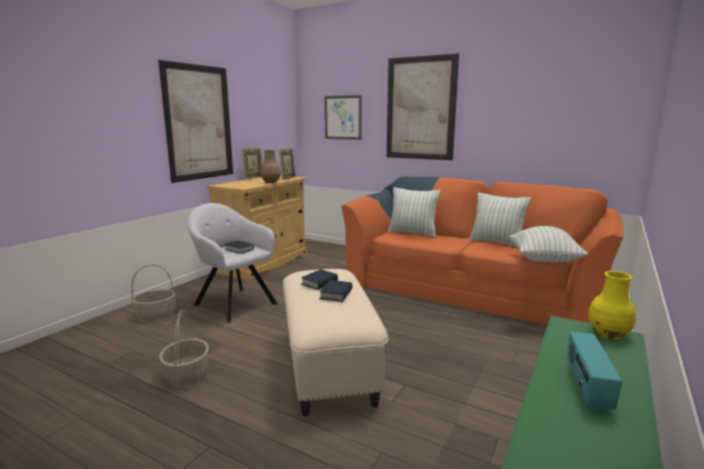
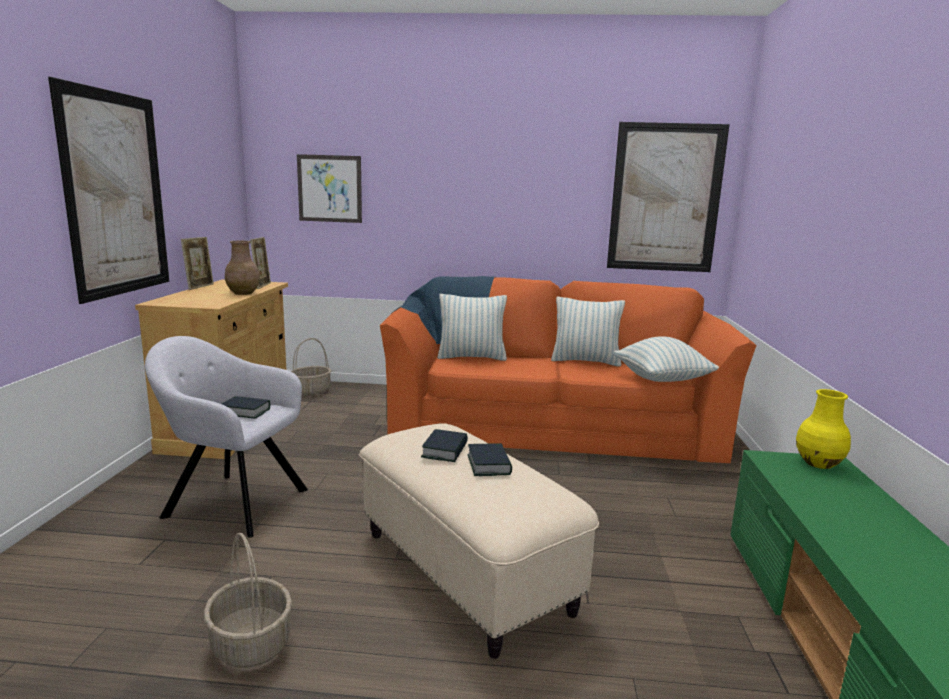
camera: 25 degrees left, 0 degrees up
(155, 314) = (96, 549): basket -> basket (311, 391)
(420, 108) = (454, 180): picture -> picture (665, 198)
(586, 388) = (870, 533): radio -> none

